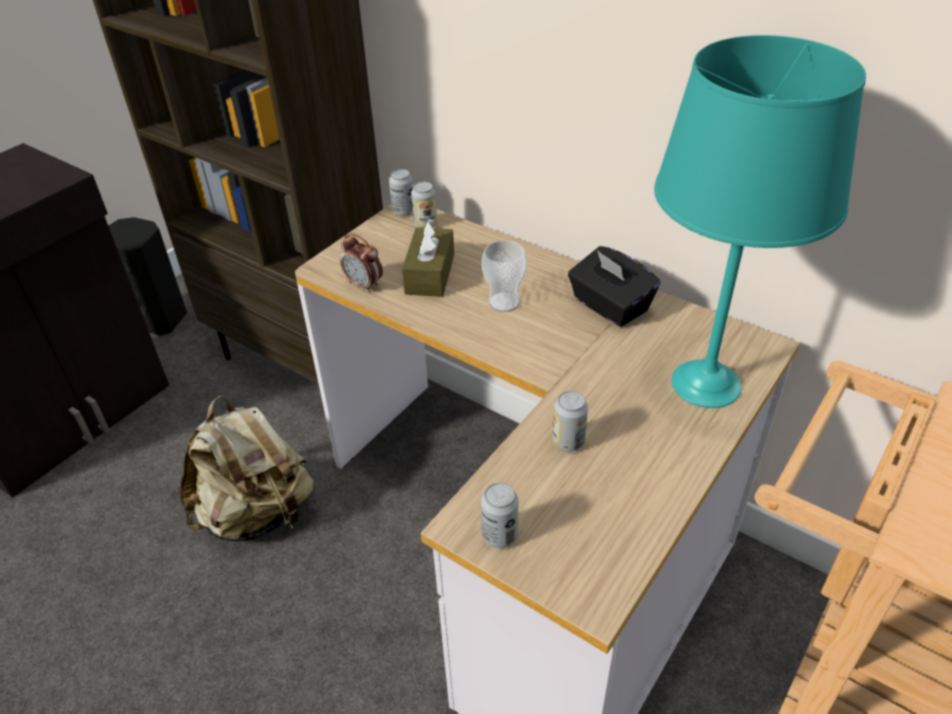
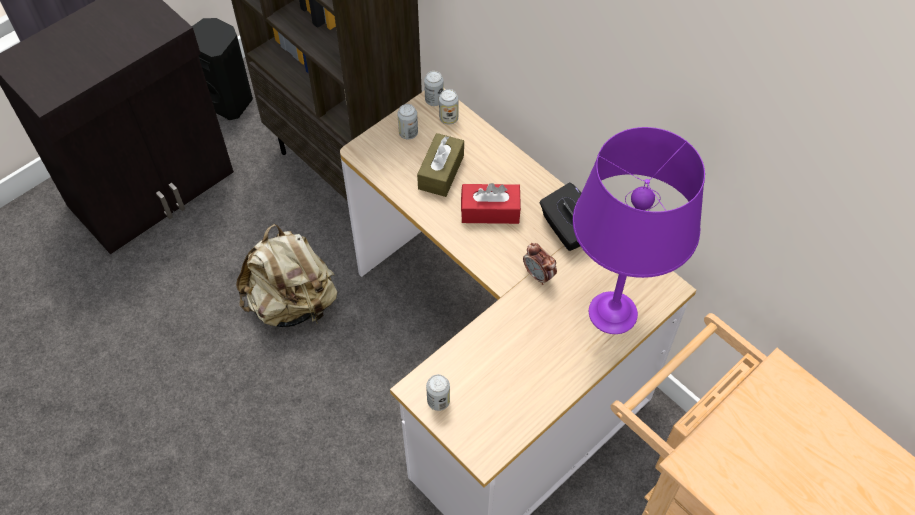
camera: 10 degrees right, 15 degrees up
(364, 285) = (389, 174): alarm clock -> alarm clock (538, 275)
(504, 302) = (490, 211): cup -> red tissue box
(568, 442) = (501, 341): can -> can (408, 133)
(707, 384) = (614, 313): turquoise table lamp -> purple table lamp

